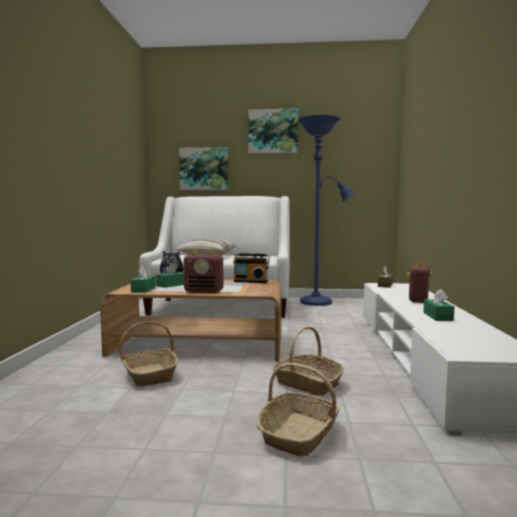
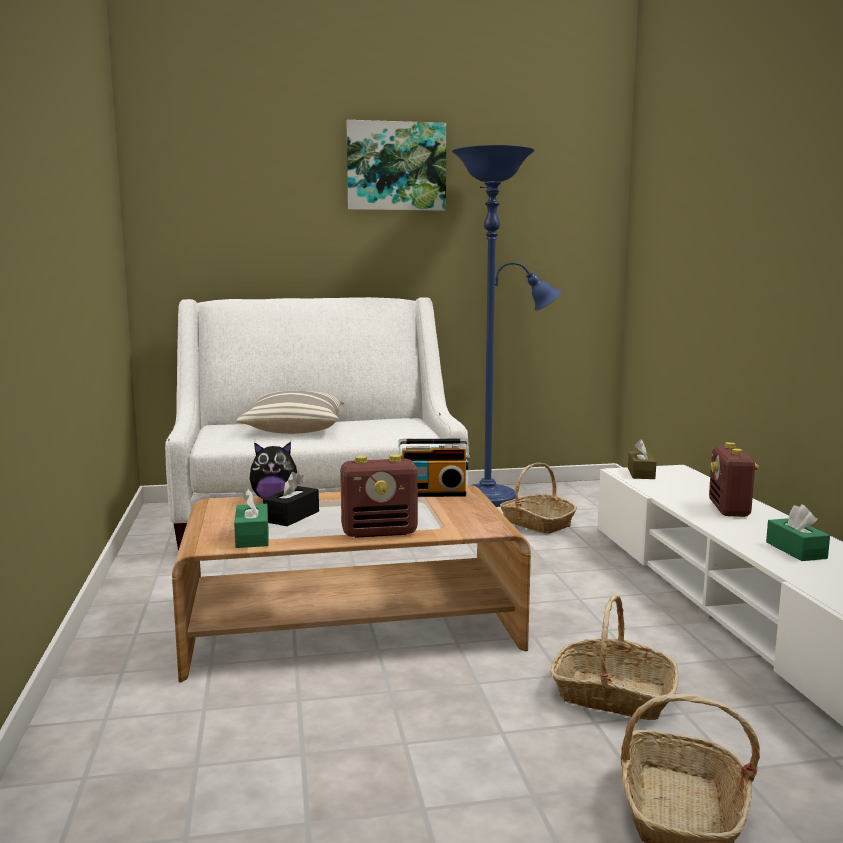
camera: 15 degrees left, 5 degrees up
(149, 375) = (315, 716): basket -> basket (537, 523)
(171, 285) = (292, 516): green tissue box -> black tissue box
(204, 169) = (255, 240): picture -> none

